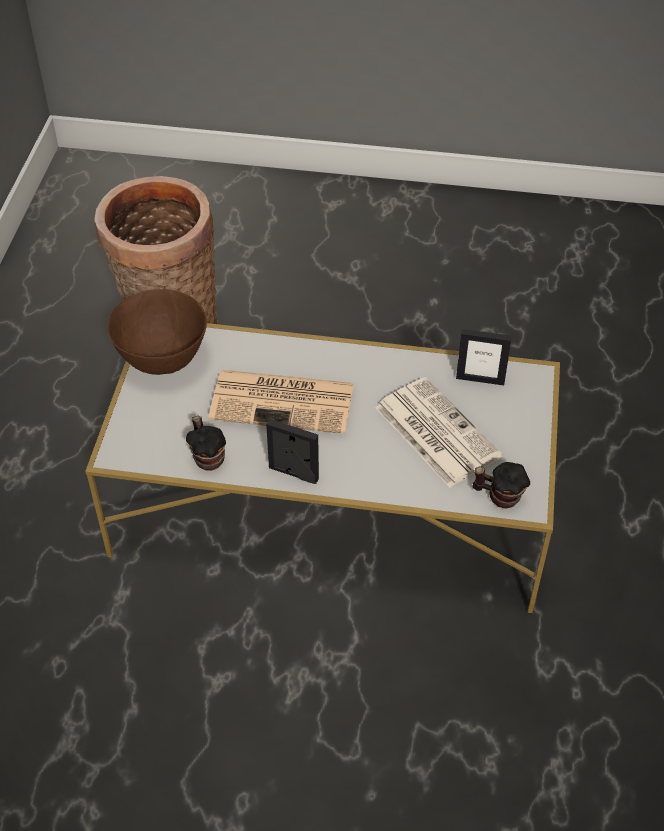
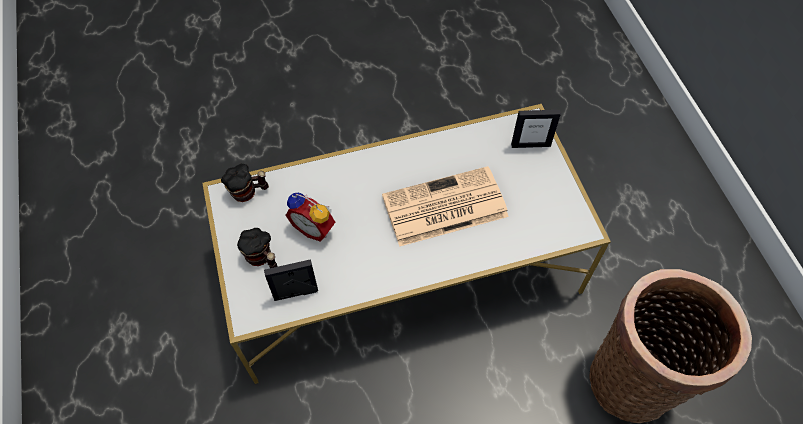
camera: 155 degrees right, 10 degrees up
(164, 359) = (559, 207): brown bowl -> none
(207, 456) = (469, 143): mug -> mug (262, 259)
(293, 473) = (402, 154): picture frame -> picture frame (530, 144)
(435, 431) = (315, 227): newspaper -> alarm clock

